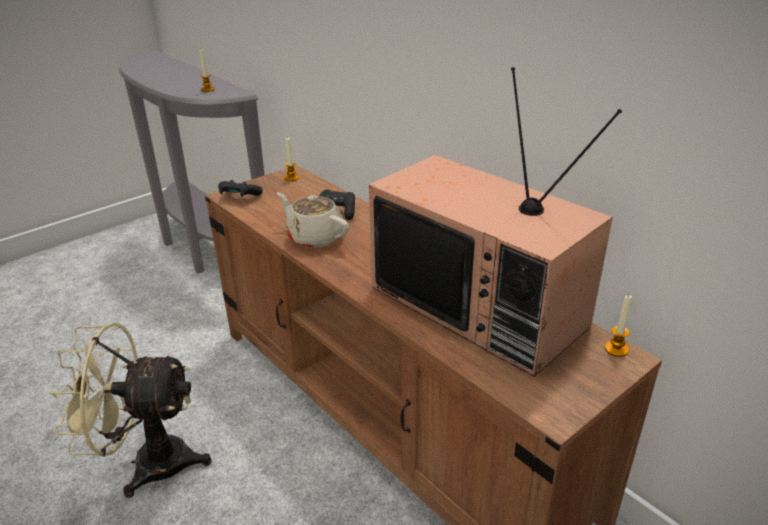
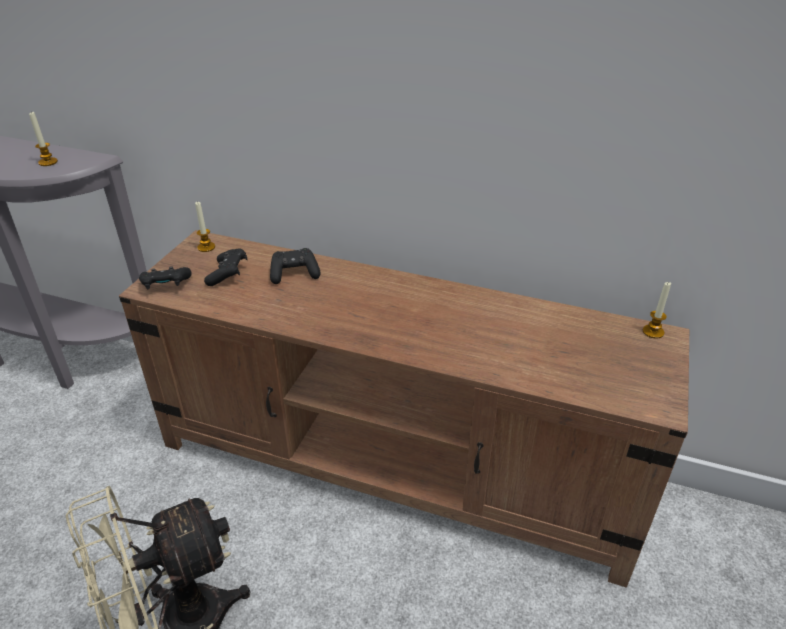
camera: 30 degrees left, 5 degrees up
(288, 200) = (228, 275): none -> black game controller
(314, 237) = (298, 309): beige teapot -> none
(481, 305) = (519, 329): television -> none

